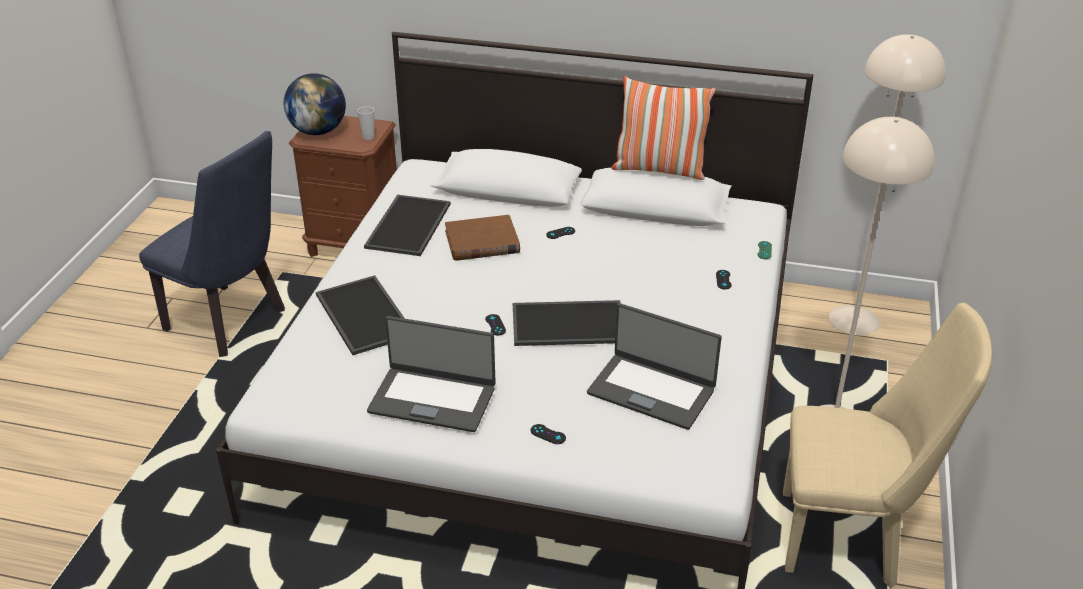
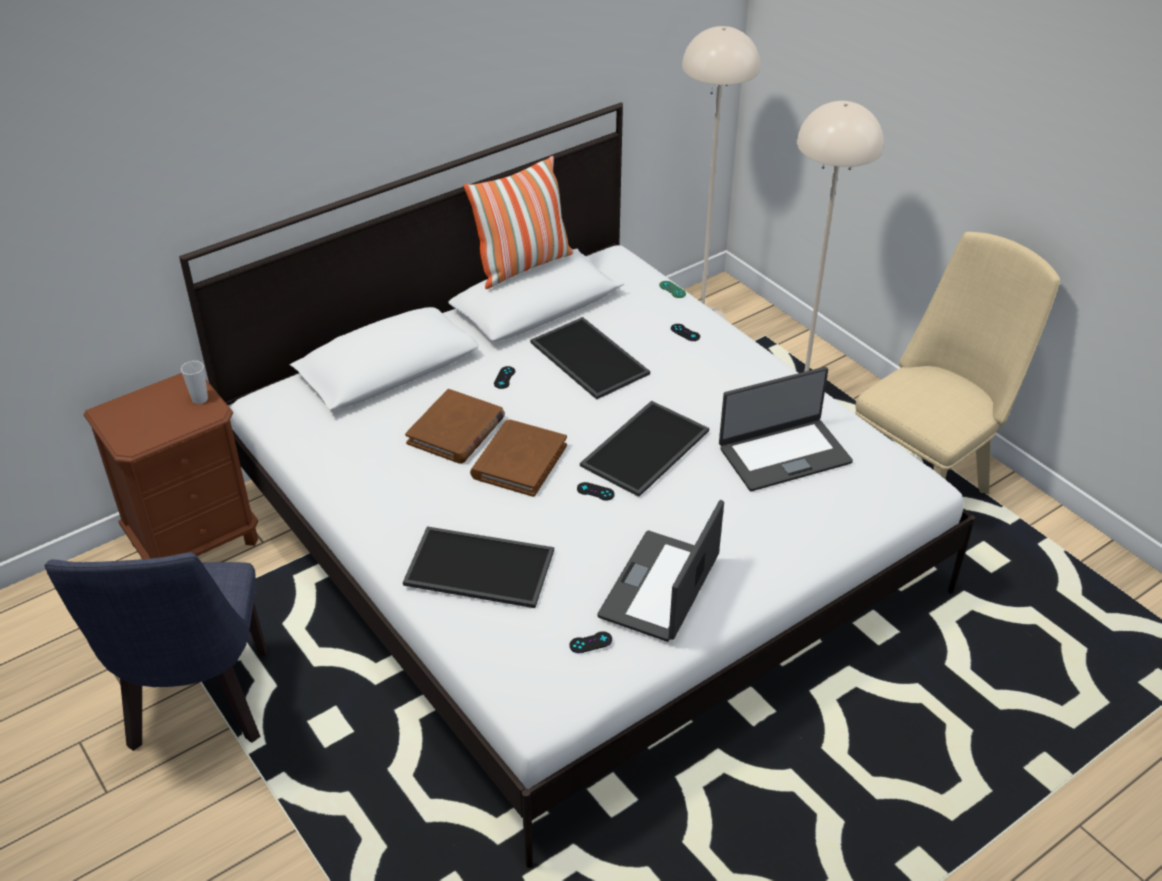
camera: 50 degrees left, 5 degrees up
(232, 323) = (199, 710): blue chair -> blue chair turned 105 degrees clockwise
(318, 131) = (131, 427): globe -> none
(407, 225) = (360, 462): tray -> tray (587, 358)
(432, 399) = (661, 587): laptop -> laptop turned 150 degrees clockwise
(484, 280) = (519, 461): none -> brown book
(548, 434) = (779, 543): black game controller -> black game controller (590, 642)

